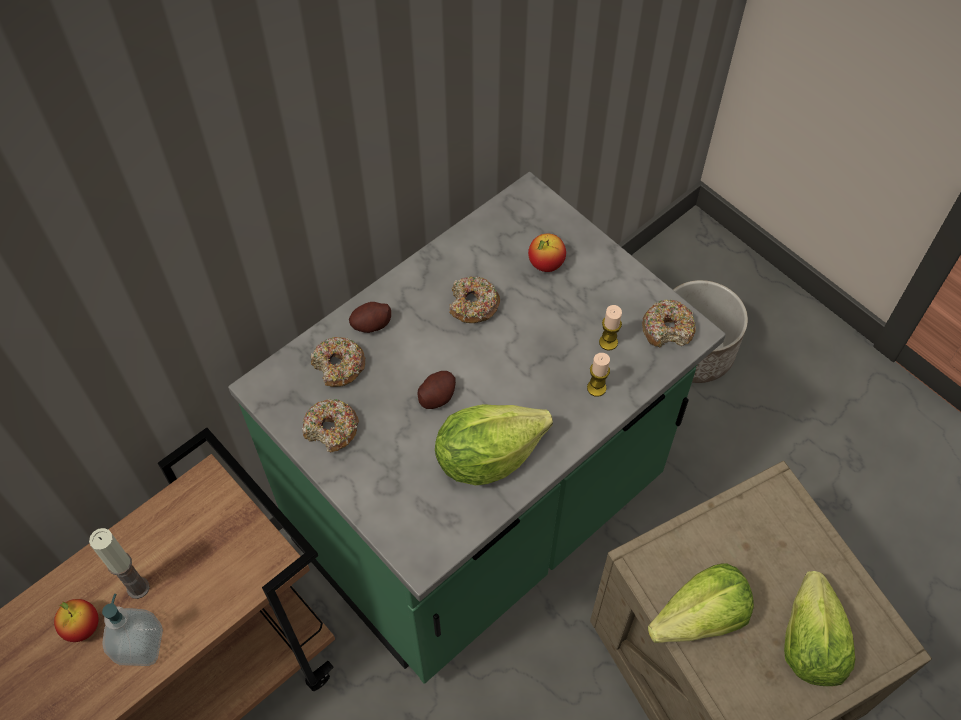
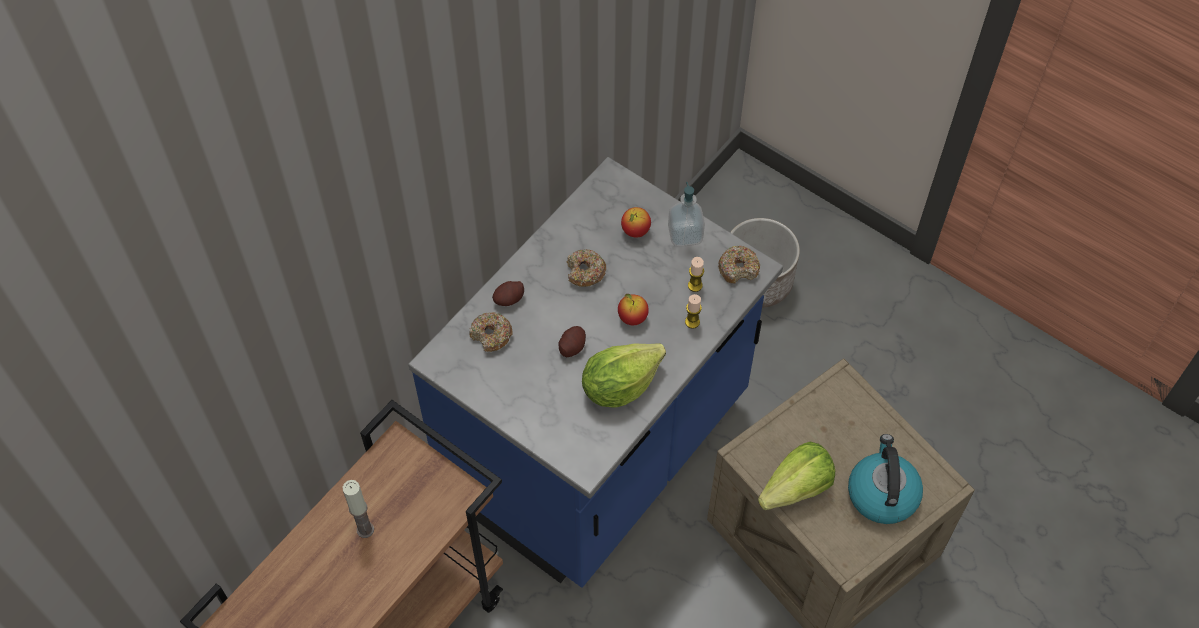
camera: 10 degrees left, 0 degrees up
(82, 627) = (330, 565): apple -> apple (632, 318)
(139, 645) = (378, 570): soap dispenser -> soap dispenser (685, 234)
(331, 430) = (497, 384): donut -> none
(480, 517) = (599, 450): green counter -> blue counter
(809, 643) = (882, 493): lettuce -> kettle

